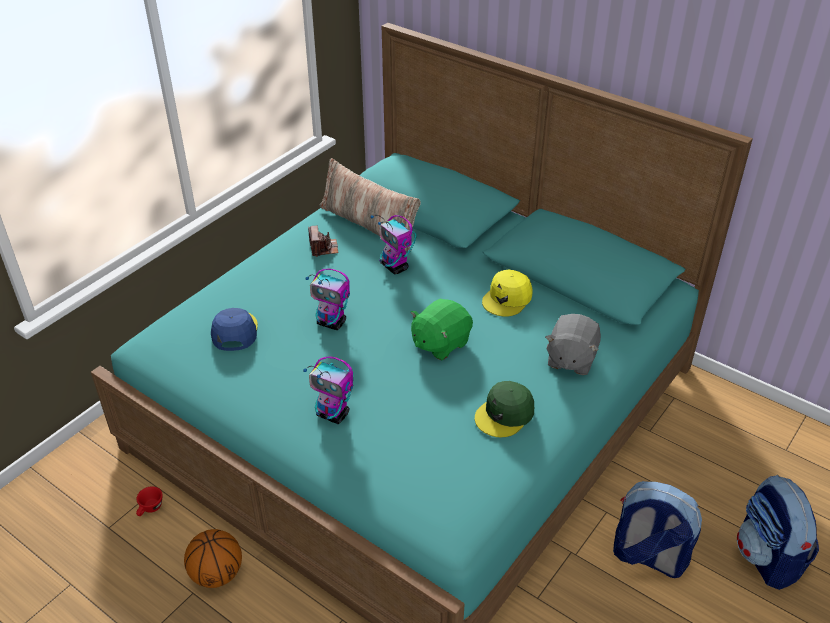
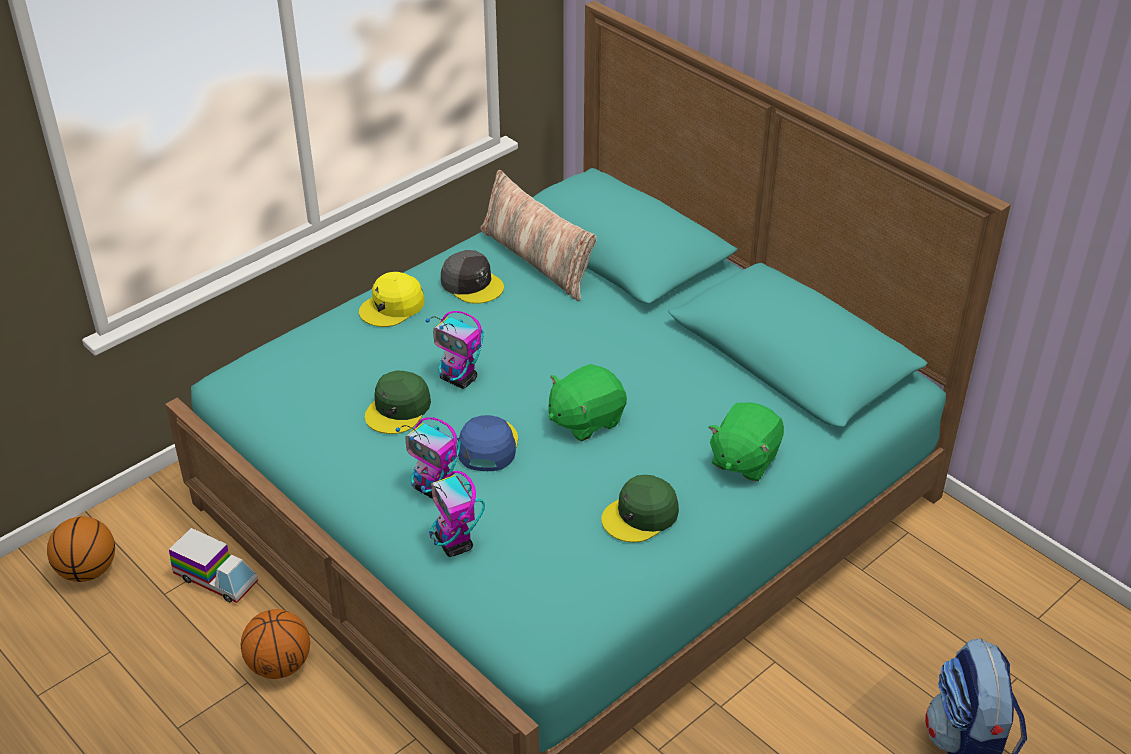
camera: 10 degrees right, 0 degrees up
(40, 517) = (88, 570): none -> basketball
(150, 509) = (216, 579): red cup -> toy truck
(234, 332) = (339, 376): blue cap -> blue cap (487, 446)
(289, 353) = (398, 409): none -> green cap
(323, 248) = (472, 284): camera -> grey cap
(395, 267) = (555, 318): toy robot -> toy robot (454, 544)
(507, 298) = (686, 374): yellow cap -> yellow cap (392, 307)
(570, 359) = (744, 459): grey plush toy -> green plush toy
(647, 557) = (811, 722): backpack -> none

